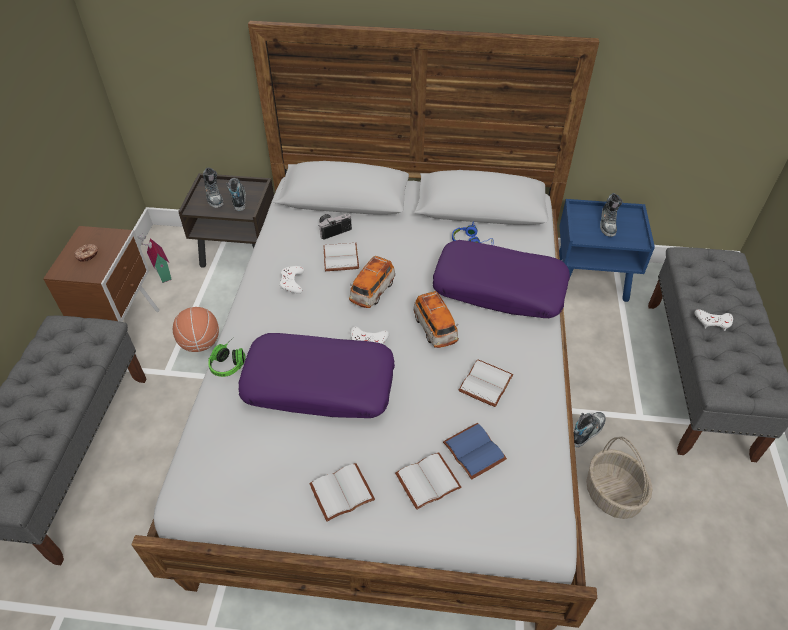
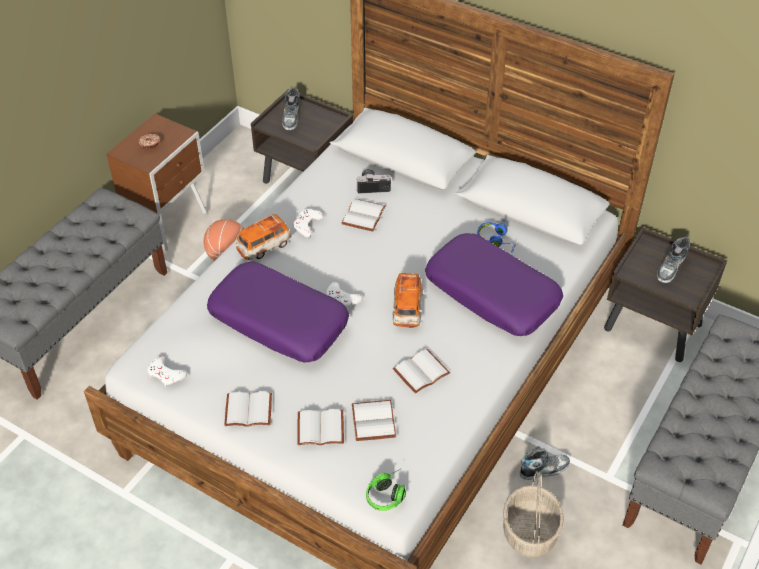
camera: 25 degrees right, 0 degrees up
(162, 275) = (225, 179): toy house -> none
(230, 362) = (218, 276): headphones -> headphones (388, 494)
(238, 198) = (312, 126): shoe -> none
(372, 292) = (372, 257): toy car -> toy car (264, 247)
(472, 451) = (372, 420): blue book -> white book
(591, 281) = (653, 327): blue nightstand -> brown nightstand
(713, 322) = (702, 401): white game controller -> white game controller (166, 374)

